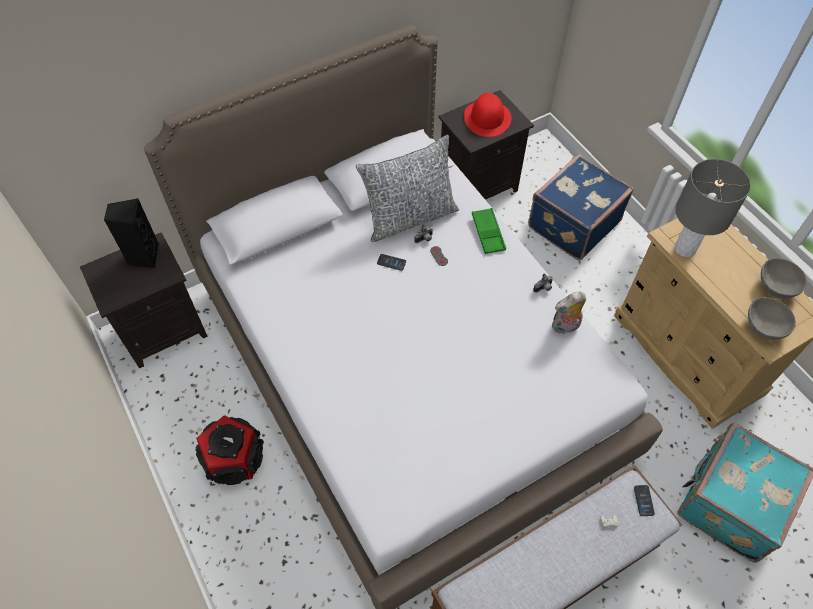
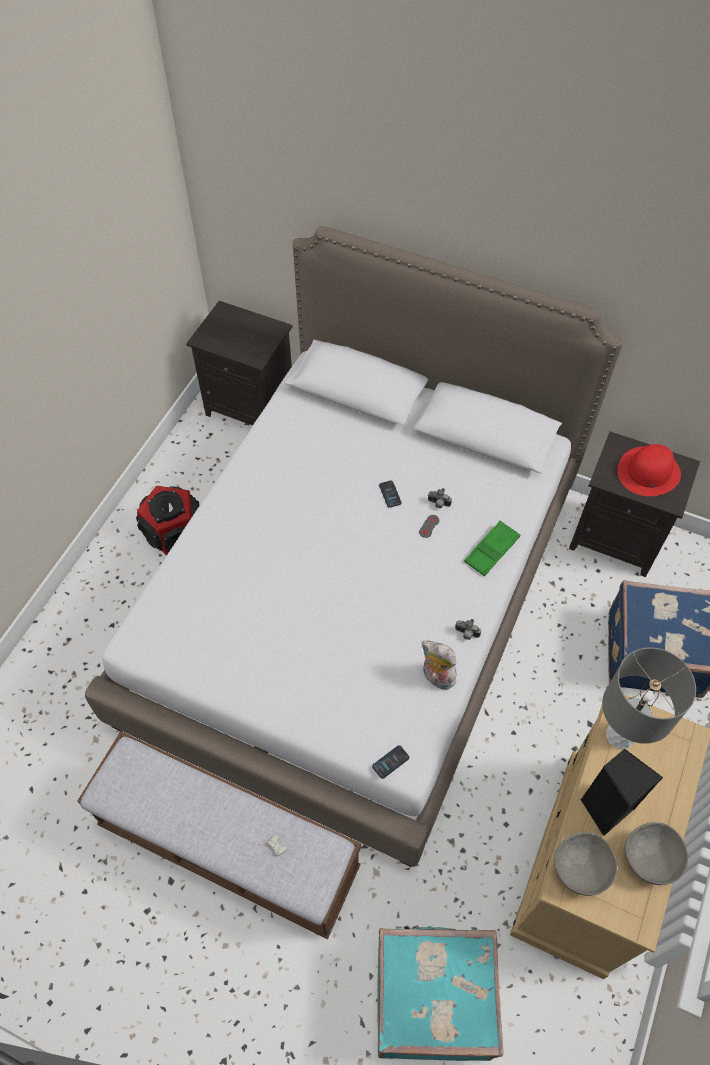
camera: 55 degrees right, 0 degrees up
(144, 256) = (260, 330): black speaker -> black speaker (605, 807)
(410, 217) = (453, 478): pillow -> none
(643, 500) = (322, 869): phone -> phone (390, 762)

